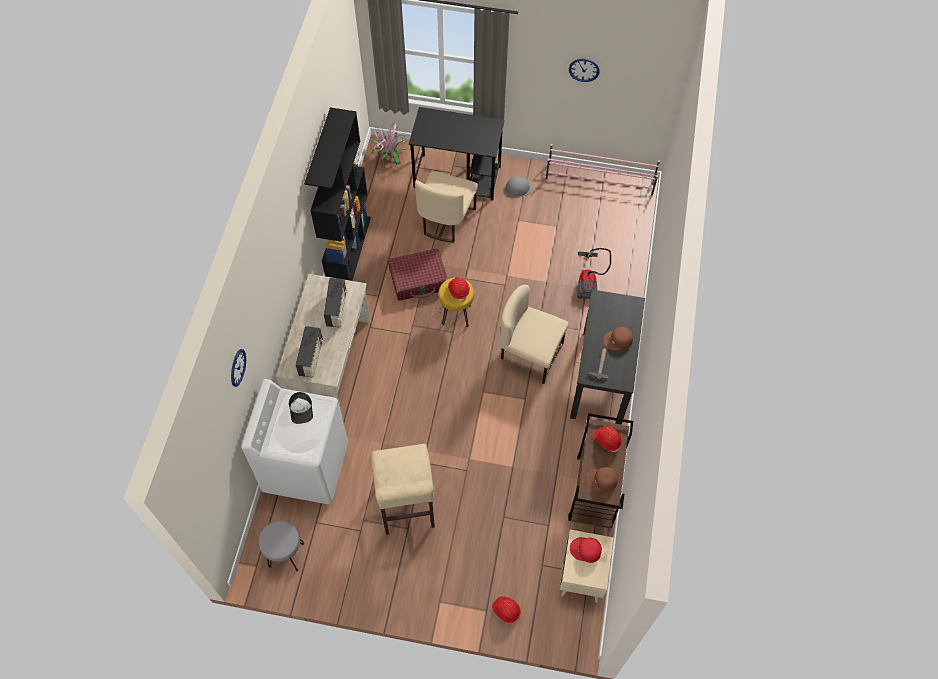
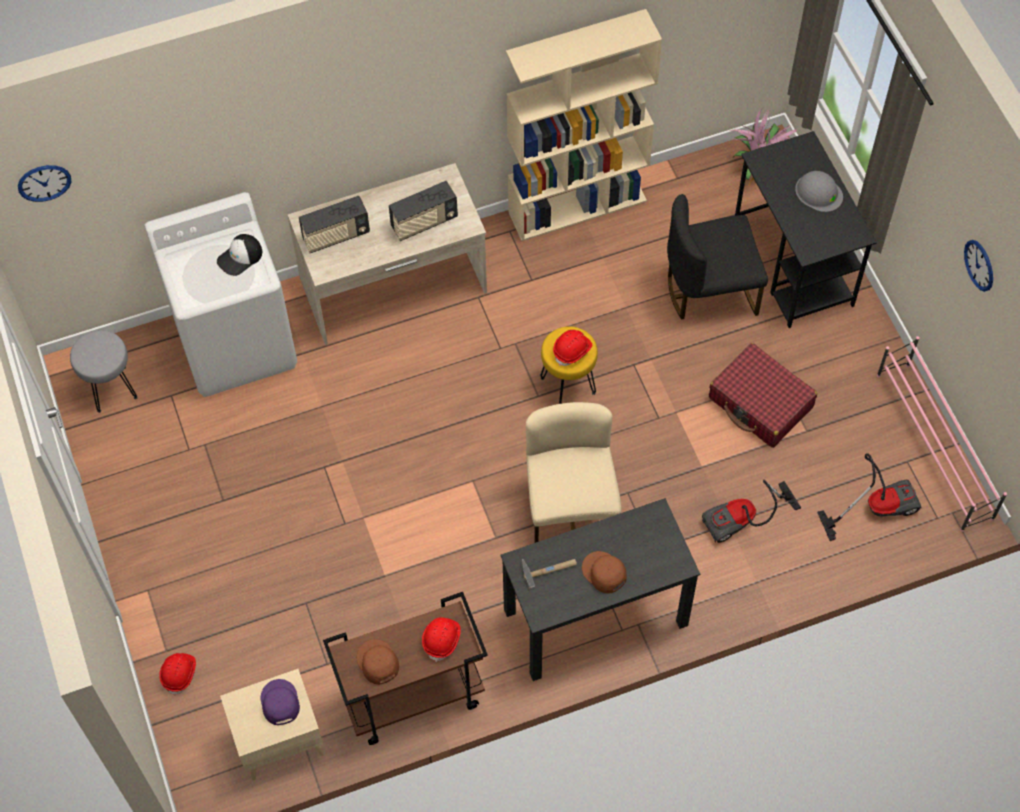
camera: 60 degrees right, 0 degrees up
(237, 367) = (195, 136): wall clock -> wall clock (44, 182)
(348, 249) = (578, 206): black bookcase -> beige bookcase
(407, 508) = (249, 484): beige stool -> none
(418, 279) = (590, 311): red suitcase -> red suitcase (760, 403)
(446, 220) = (710, 290): beige chair -> black chair
(518, 187) = (836, 348): grey hard hat -> grey hard hat (818, 192)
(585, 550) = (279, 703): red cap -> purple cap
(617, 222) = (875, 507): none -> vacuum cleaner

